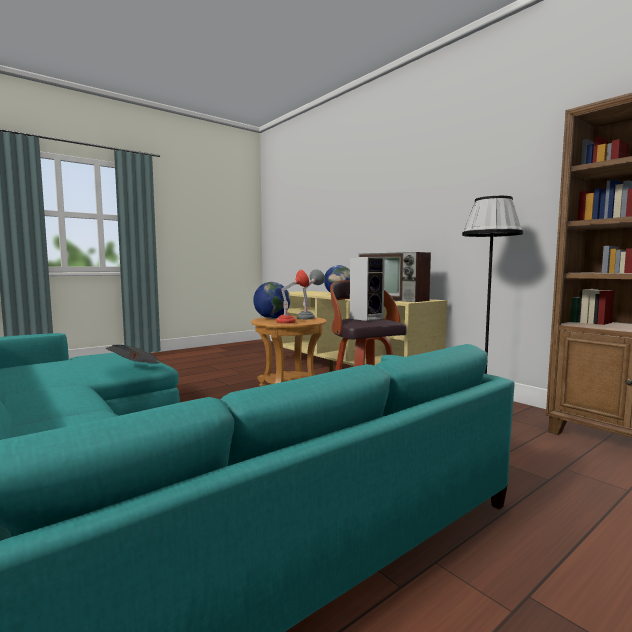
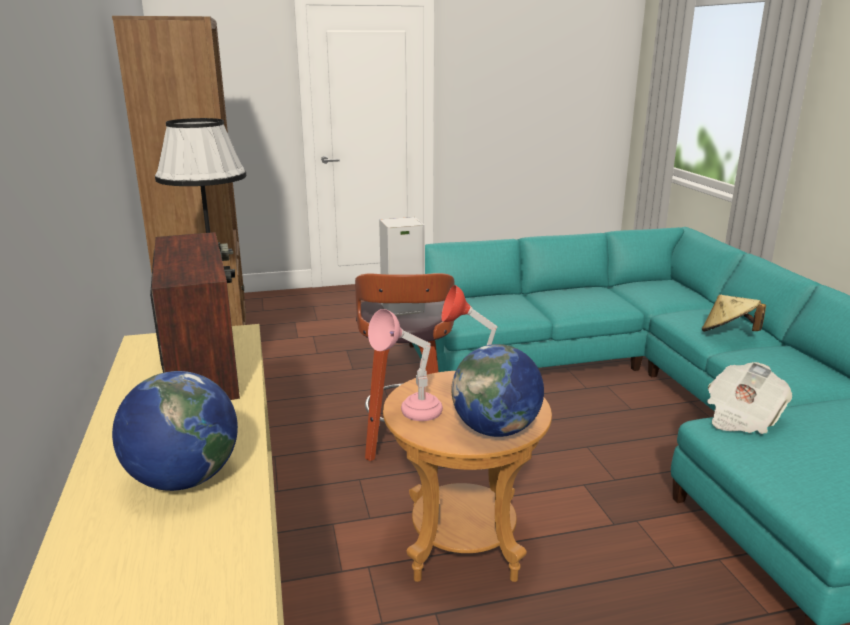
camera: 155 degrees left, 15 degrees up
(70, 416) = (728, 333): none -> beige hat
(309, 318) = (410, 414): grey table lamp -> pink table lamp

